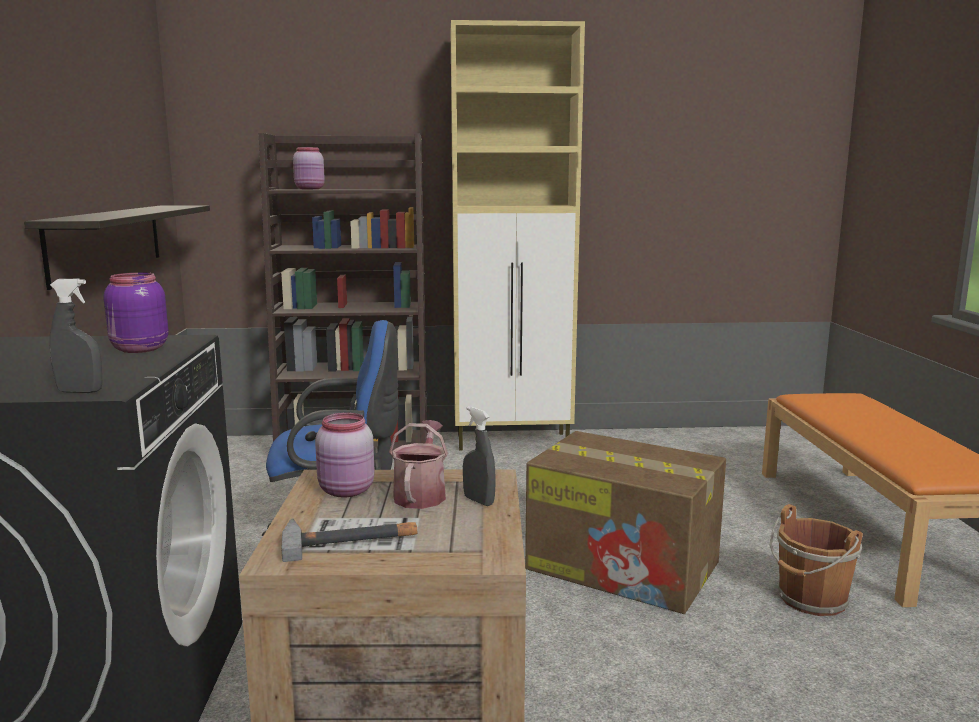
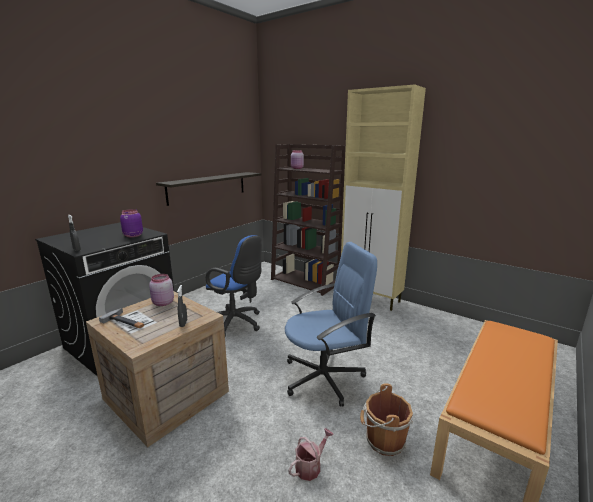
camera: 40 degrees right, 5 degrees up
(421, 494) = (176, 313): watering can -> watering can (310, 466)
(625, 566) = (324, 377): cardboard box -> blue office chair

